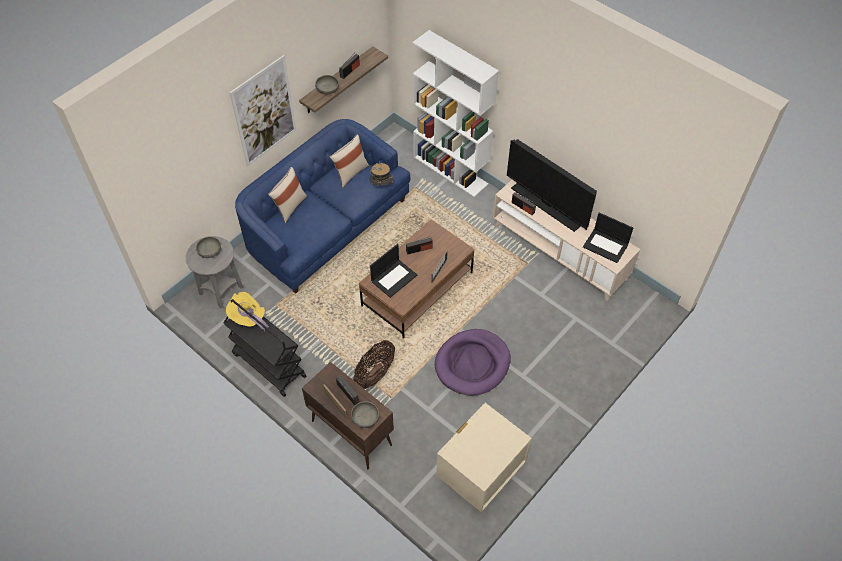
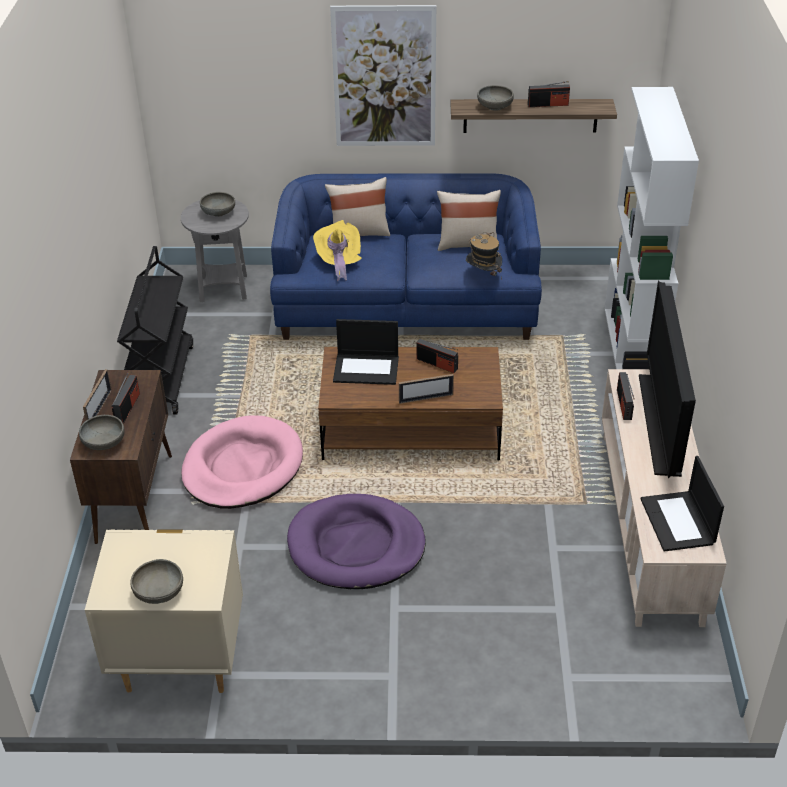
camera: 50 degrees right, 15 degrees down
(248, 318) = (163, 287): yellow hat -> yellow hat (339, 262)
(375, 373) = (242, 467): basket -> pink dog bed
(499, 455) = (159, 592): none -> grey bowl

